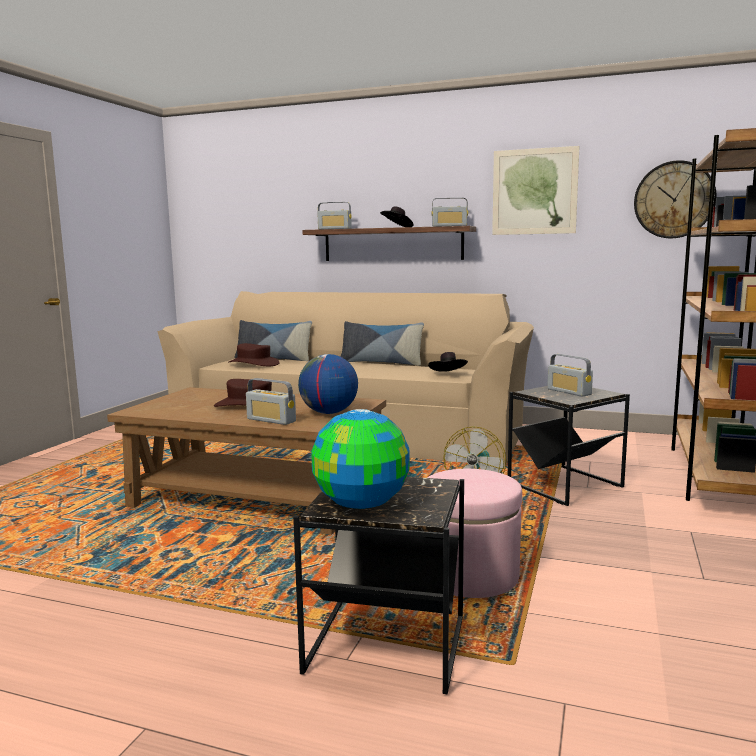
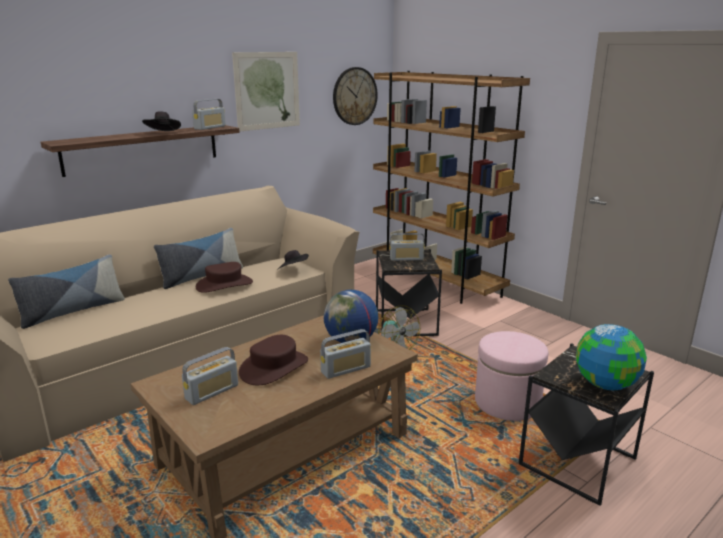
camera: 60 degrees left, 10 degrees up
(254, 363) = (88, 325): brown hat -> brown hat (224, 284)
(334, 229) = (85, 140): radio -> radio (212, 392)

